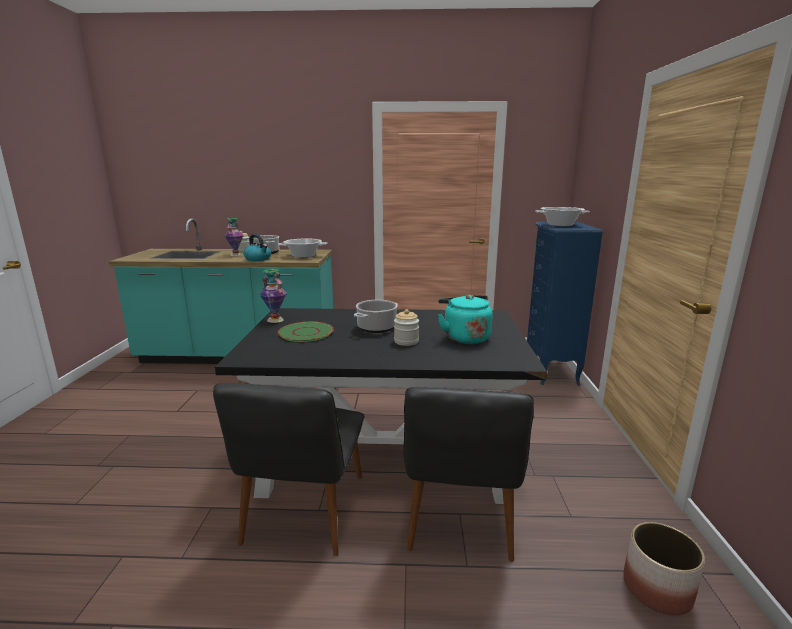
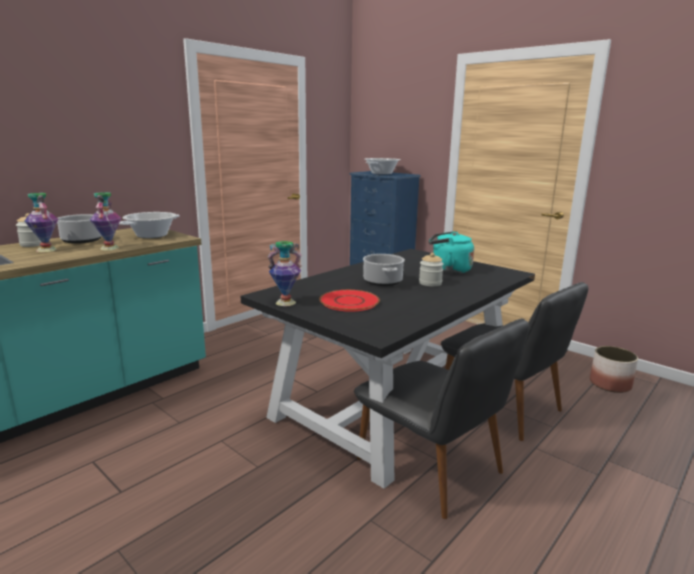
camera: 50 degrees left, 0 degrees up
(258, 259) = (109, 248): kettle -> vase
(305, 333) = (349, 302): green plate -> red plate

